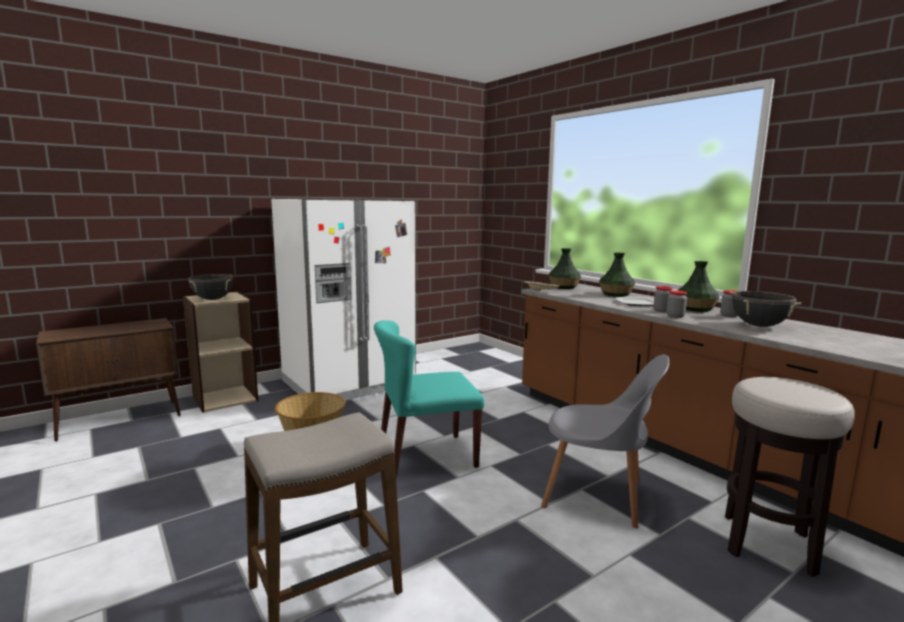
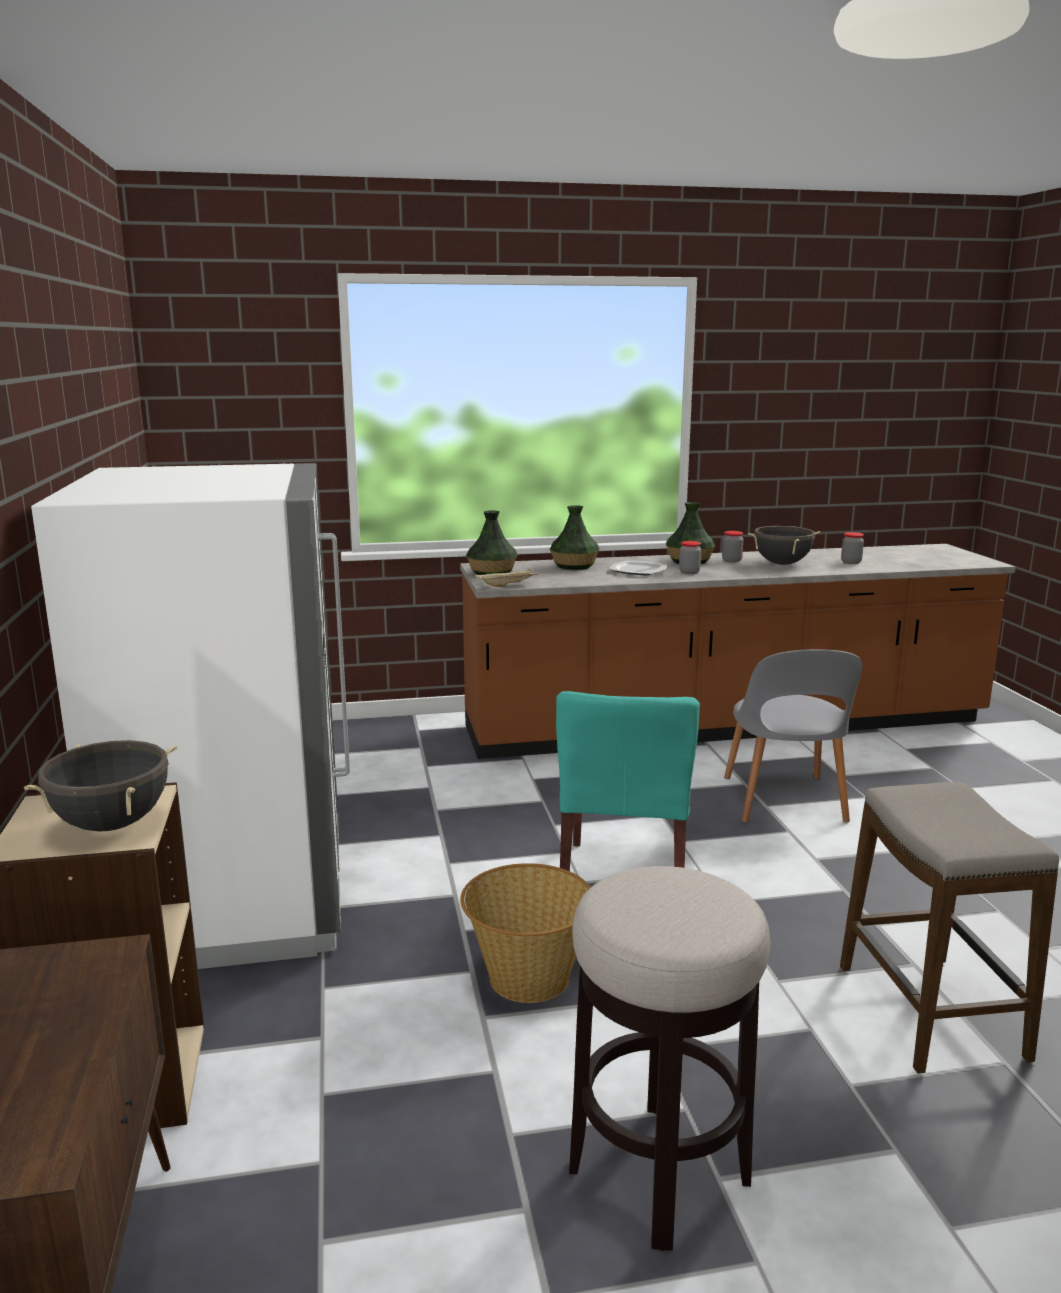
camera: 65 degrees left, 5 degrees up
(598, 496) = (784, 802): grey chair -> grey chair turned 135 degrees clockwise
(675, 316) = (721, 574): jar -> jar (851, 562)
(768, 544) = (891, 761): stool -> stool (658, 1173)

